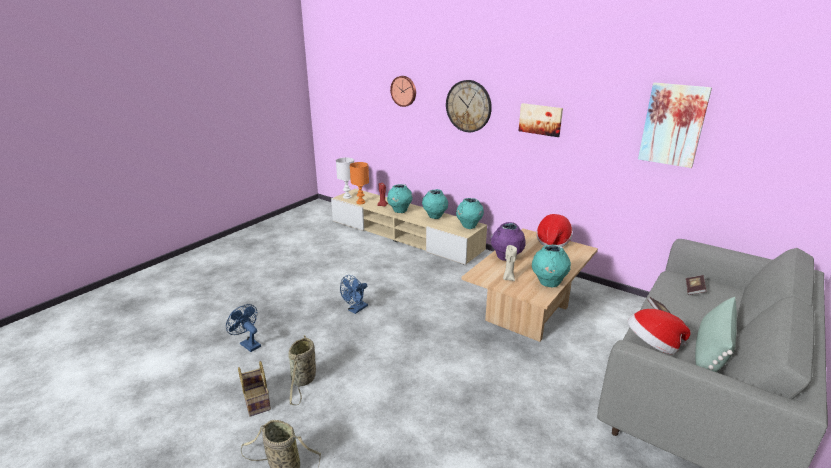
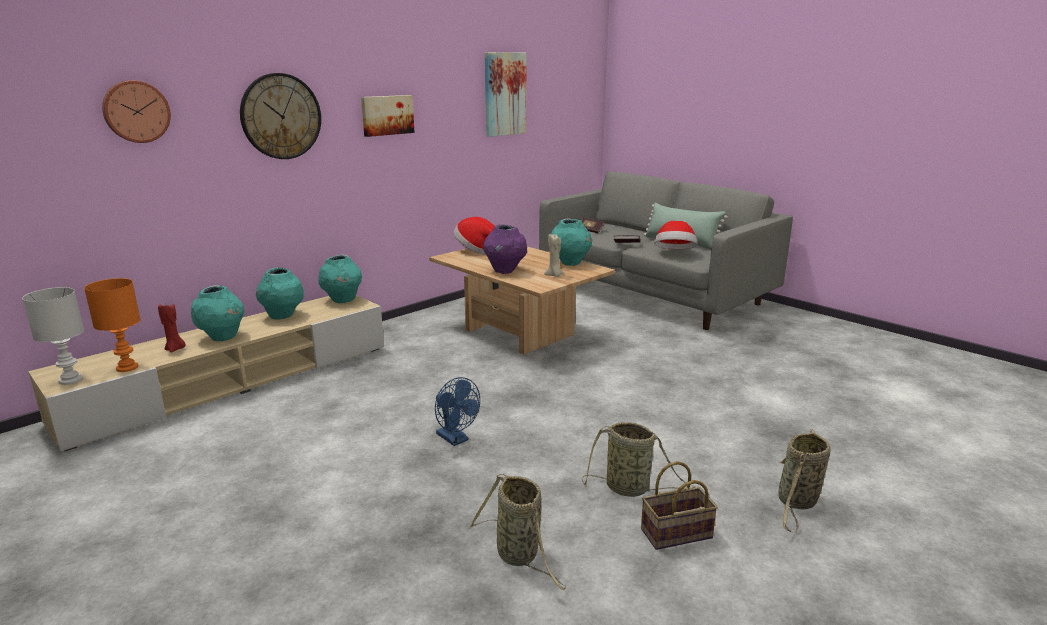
camera: 80 degrees left, 5 degrees down
(248, 344) = (519, 556): blue fan -> basket

